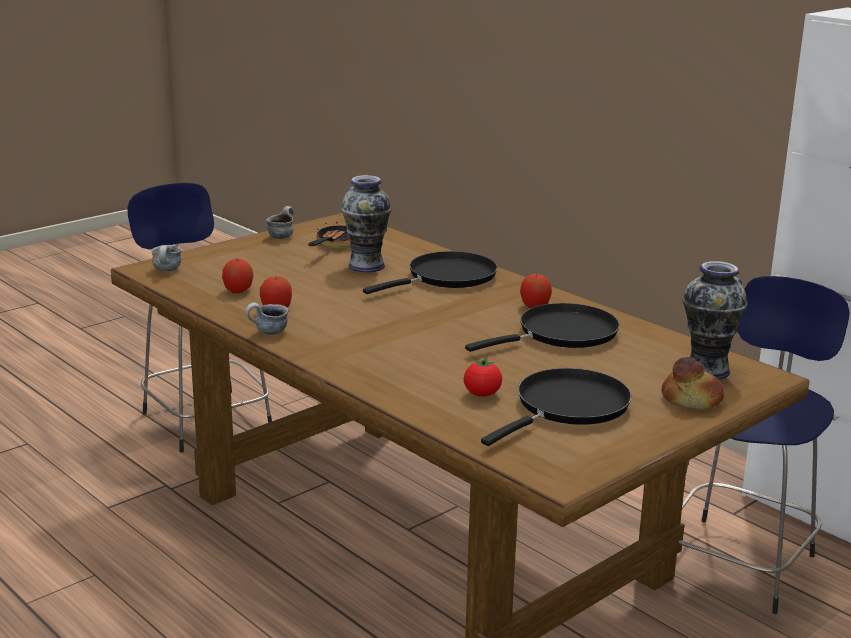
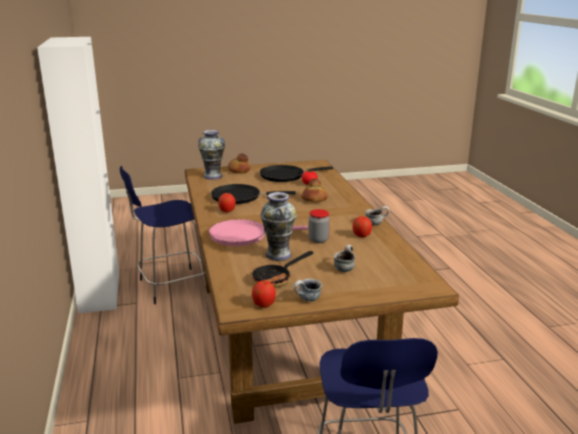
camera: 150 degrees left, 0 degrees up
(167, 271) = (416, 281): mug -> mug (344, 268)
(238, 291) = (375, 253): apple -> apple (264, 304)
(335, 292) = (318, 240): none -> jar
(424, 358) = (314, 199): none -> bread
(447, 277) = (242, 236): black frying pan -> pink frying pan

